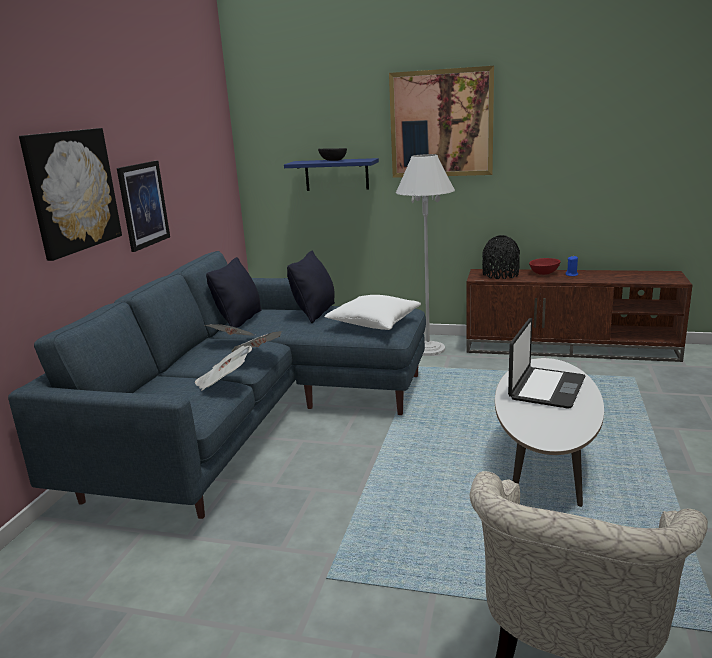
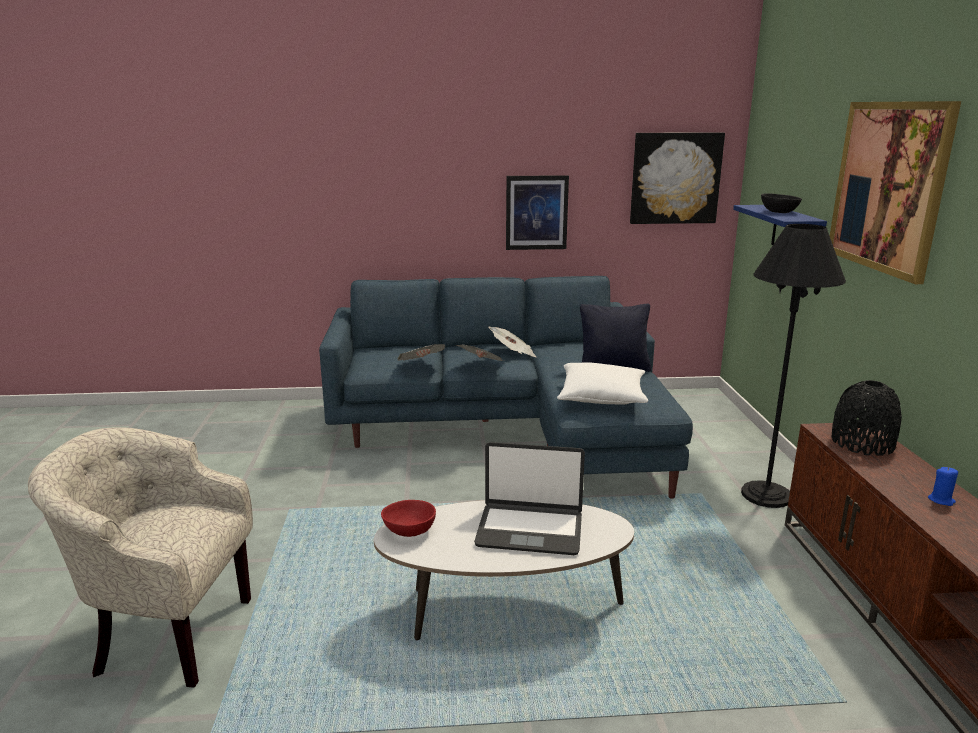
camera: 70 degrees right, 0 degrees up
(72, 191) = (444, 187): picture -> picture (675, 178)
(239, 320) = (568, 345): black pillow -> none
(428, 349) = (766, 495): white floor lamp -> black floor lamp
(544, 273) = (919, 476): red bowl -> red bowl (410, 531)

